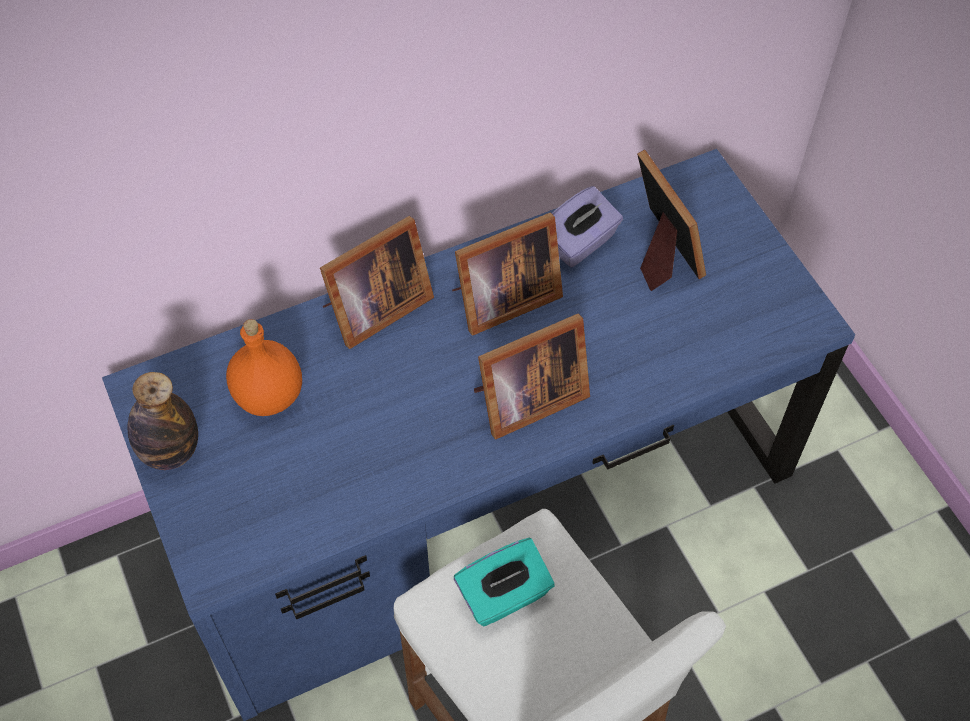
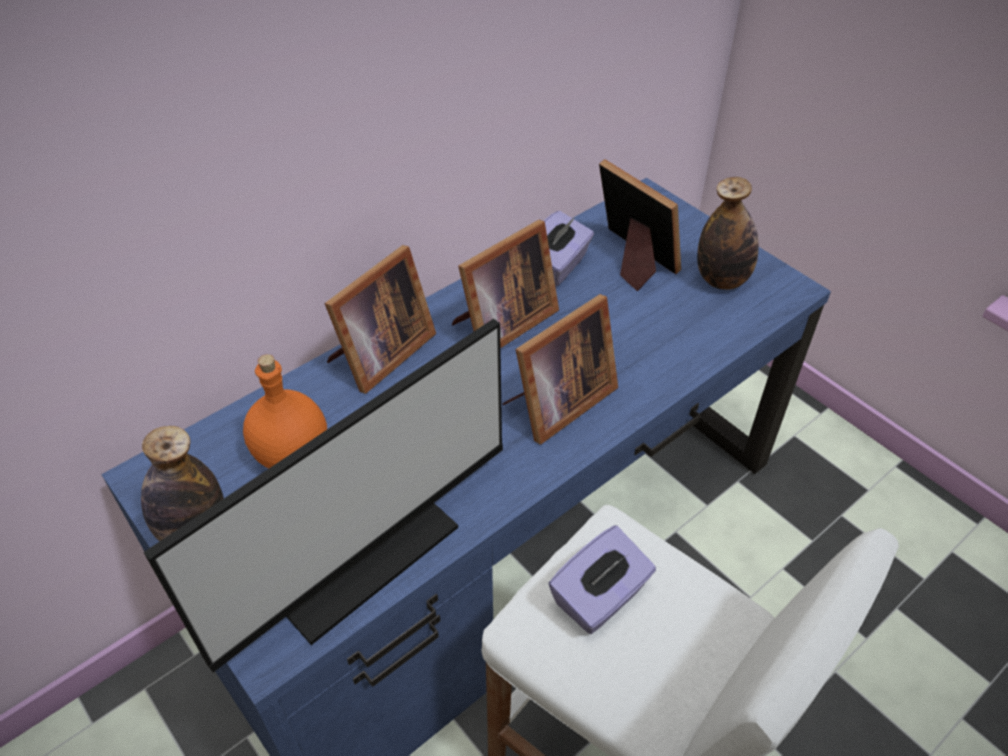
camera: 15 degrees left, 10 degrees down
(302, 504) = (357, 551): none -> monitor
(504, 595) = (600, 597): turquoise tissue box -> purple tissue box
(744, 296) = (721, 279): none -> bottle

